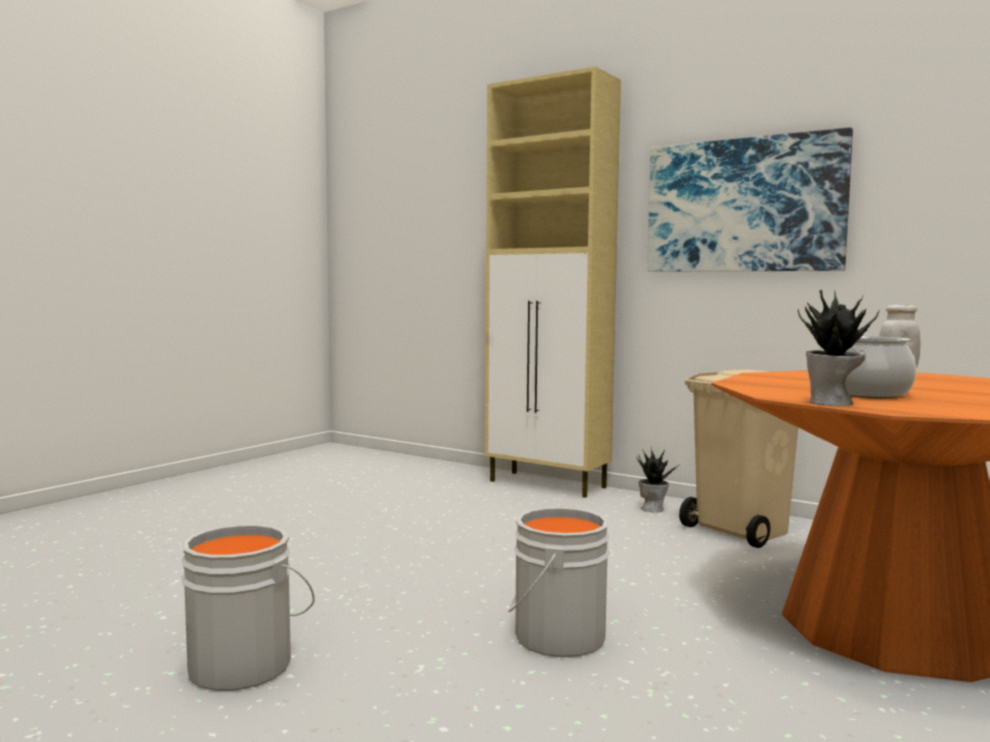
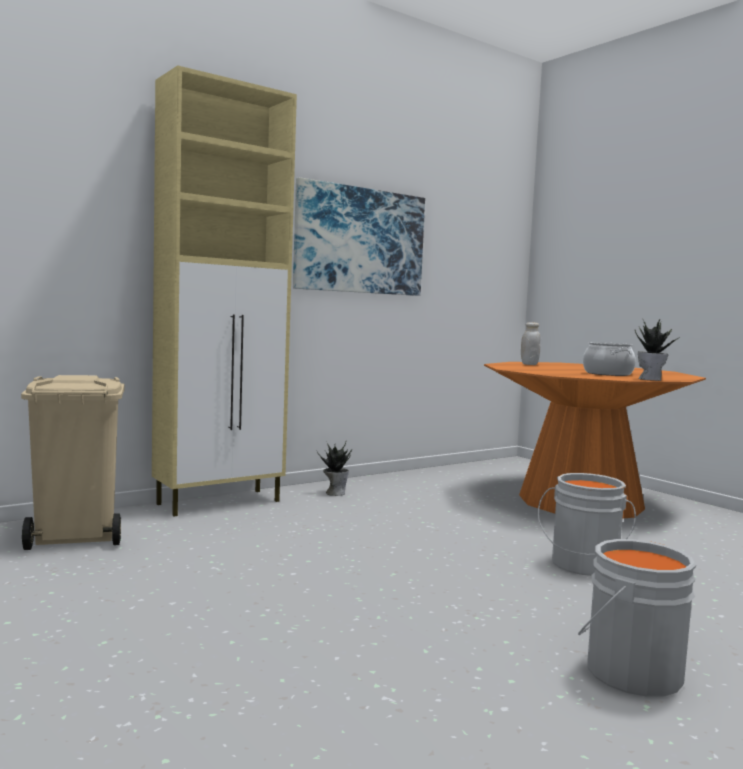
camera: 70 degrees left, 0 degrees up
(743, 530) = (408, 487): beige trash can -> beige trash can (78, 536)

